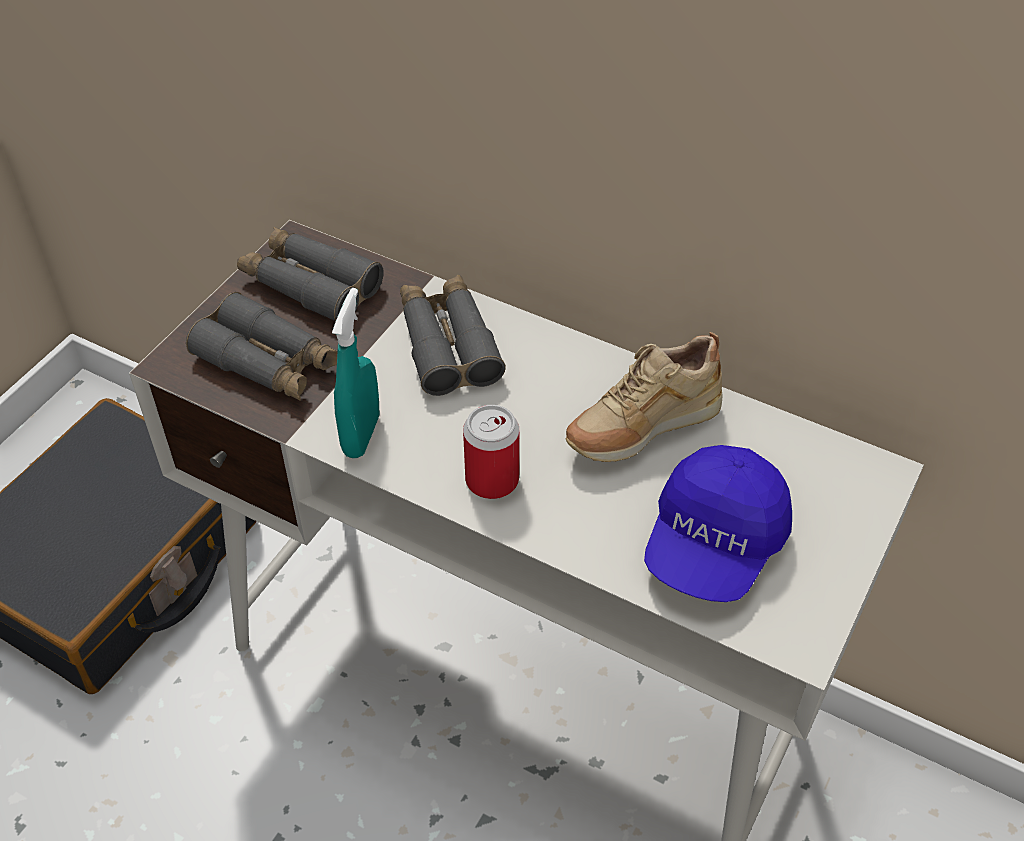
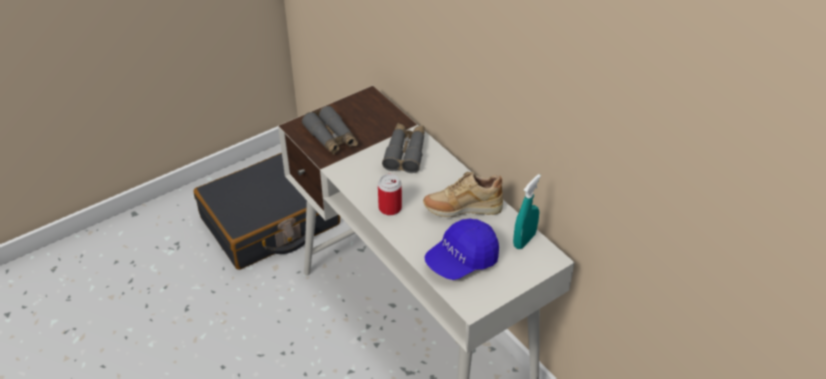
camera: 25 degrees right, 5 degrees down
(310, 285) = (365, 113): grey binoculars -> none
(361, 435) = (350, 175): turquoise spray bottle -> turquoise spray bottle (524, 240)

